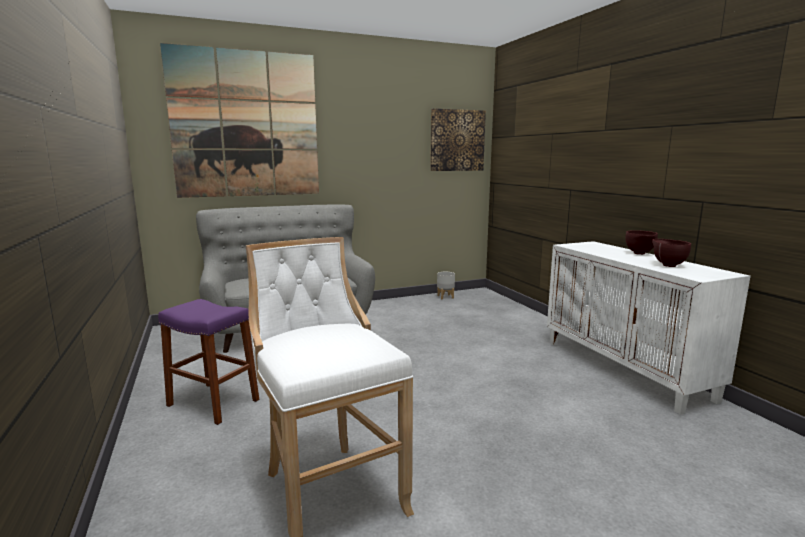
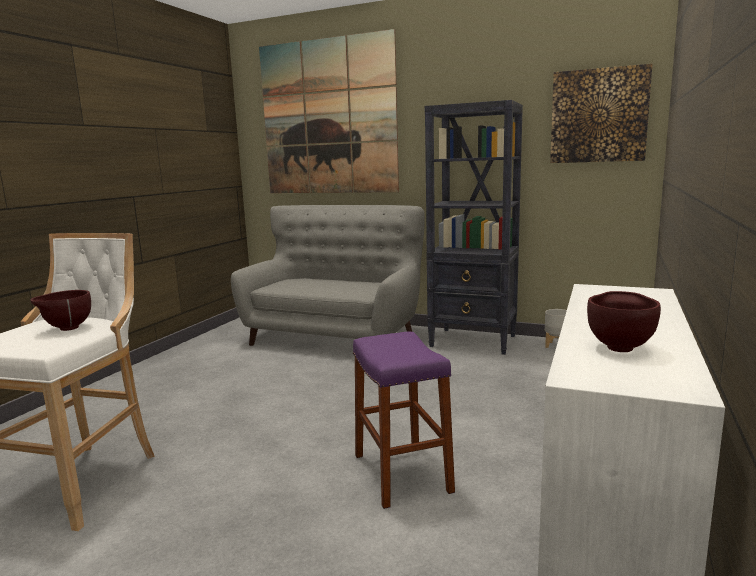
camera: 45 degrees right, 0 degrees up
(213, 403) = (168, 382): purple stool -> purple stool (402, 473)
(395, 305) = (474, 341): none -> black bookcase
(639, 254) = (660, 321): brown bowl -> brown bowl (66, 329)

